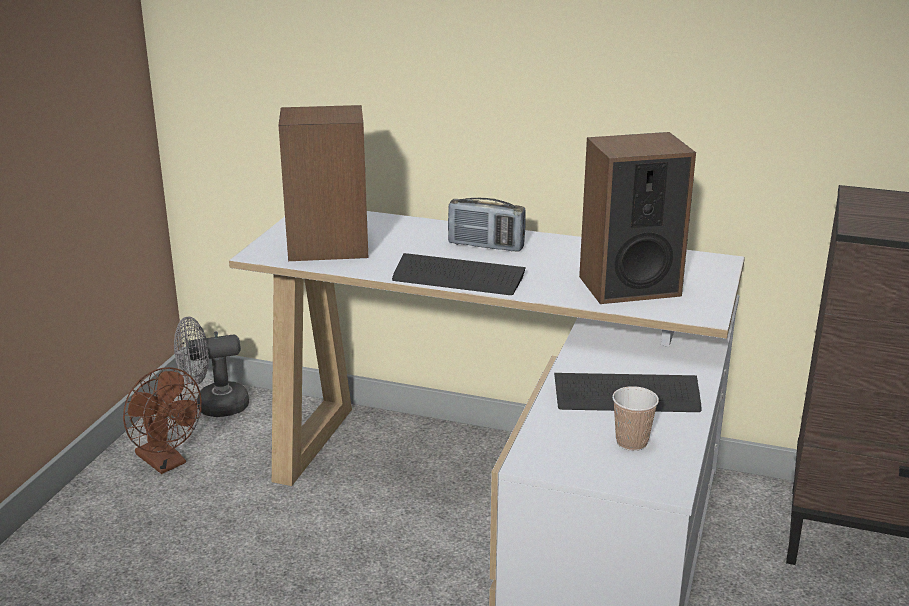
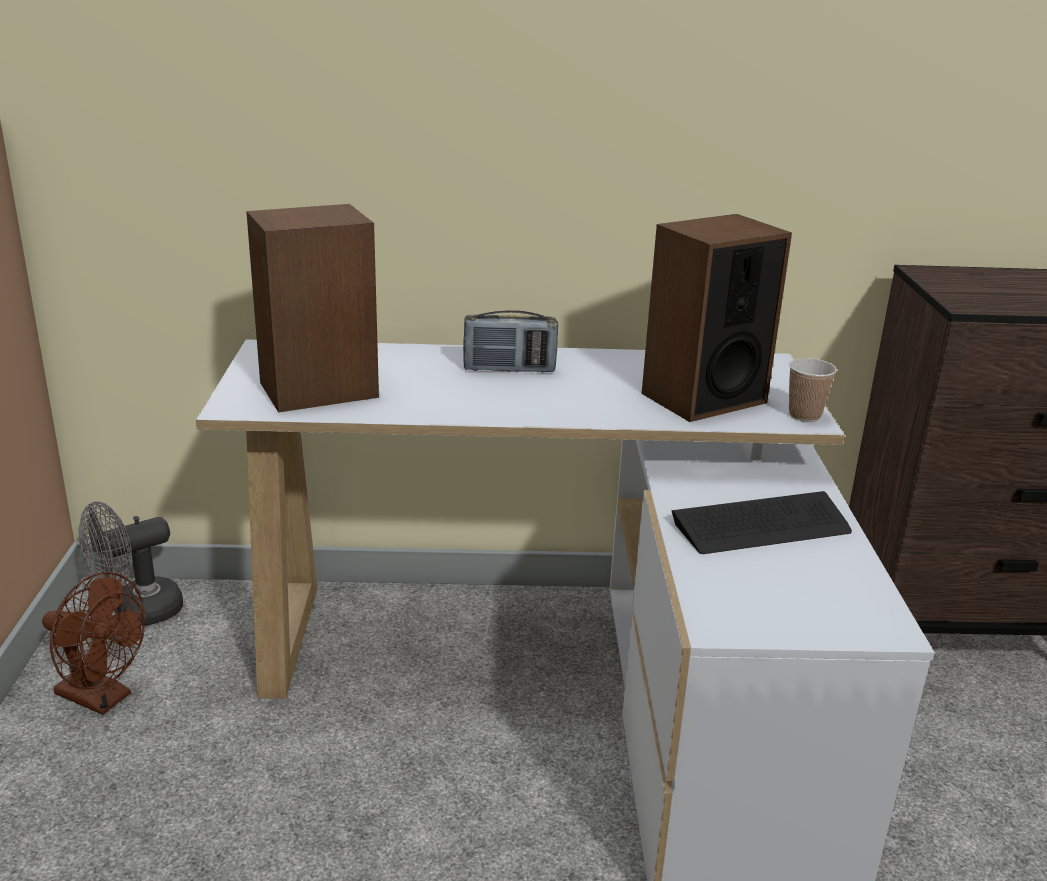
camera: 20 degrees left, 0 degrees up
(458, 277) = (505, 409): keyboard -> none
(631, 442) = (810, 582): cup -> cup (804, 415)

